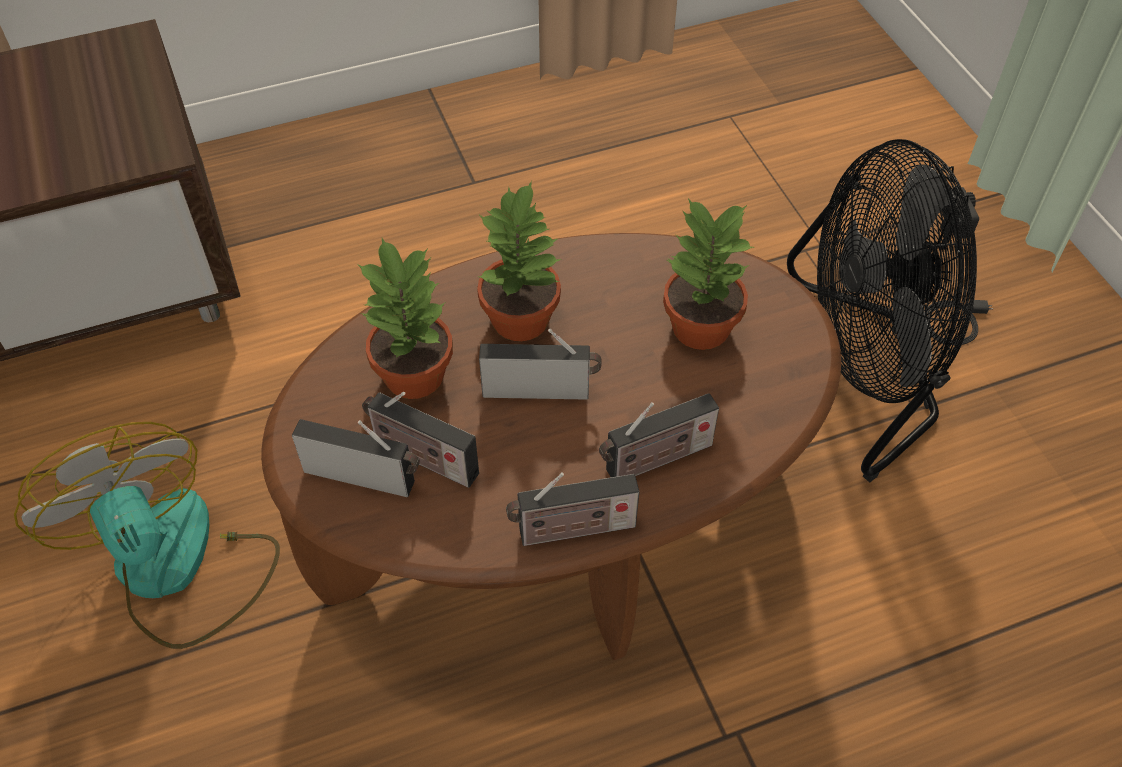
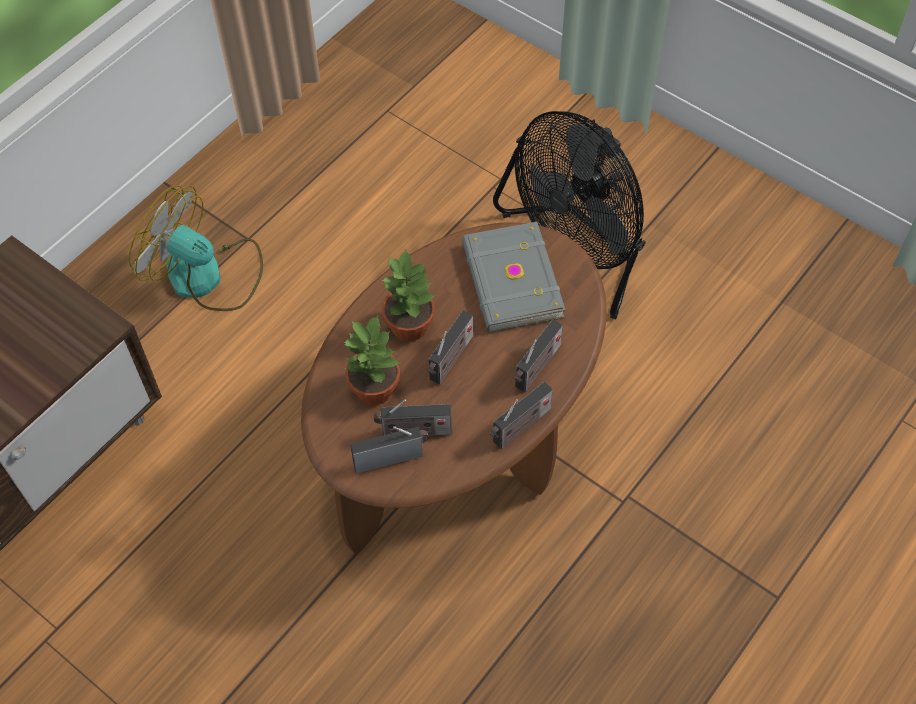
camera: 30 degrees left, 5 degrees up
(177, 568) = (247, 584): fan -> fan (207, 276)
(541, 389) = (450, 361): radio -> radio turned 150 degrees clockwise
(699, 327) = (510, 281): potted plant -> grey book

